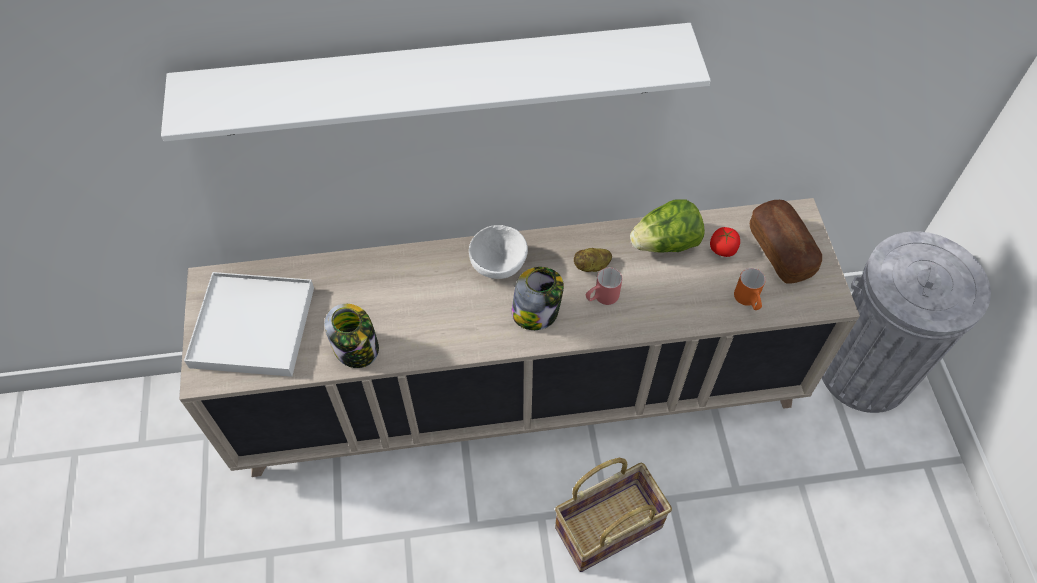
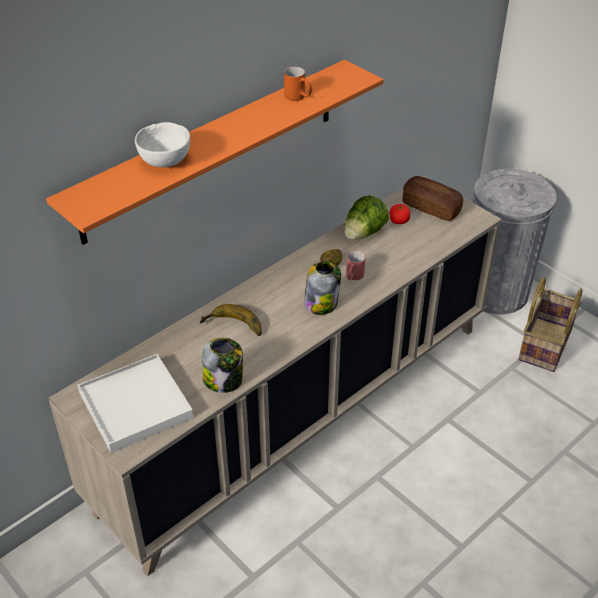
camera: 35 degrees left, 15 degrees down
(418, 288) = (232, 328): none -> banana
(437, 80) = (212, 149): white shelf -> orange shelf
(499, 265) = (273, 291): white bowl -> white bowl (166, 161)
(608, 525) = (423, 456): basket -> basket (544, 344)
(748, 301) = (437, 239): orange mug -> orange mug (298, 97)

